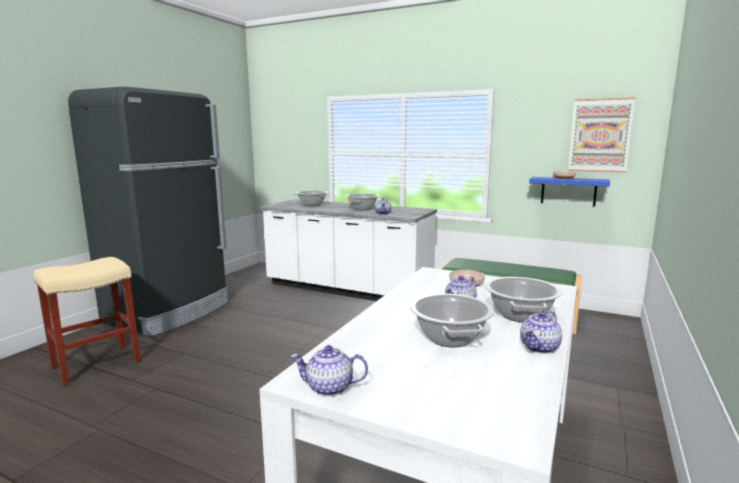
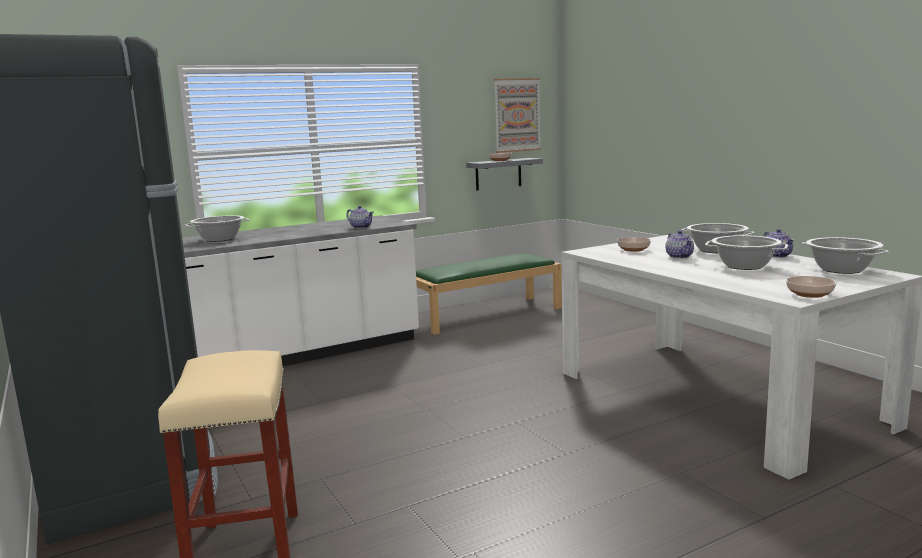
camera: 55 degrees left, 0 degrees up
(329, 388) = (810, 294): teapot -> bowl
(362, 208) = (310, 229): cooking pot -> cooking pot (841, 269)
(568, 191) = (498, 174): blue shelf -> grey shelf

